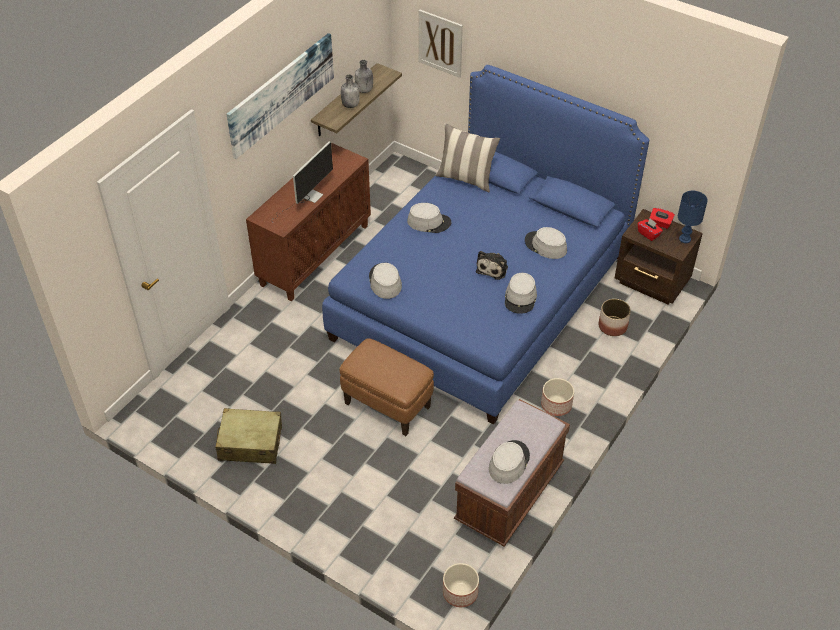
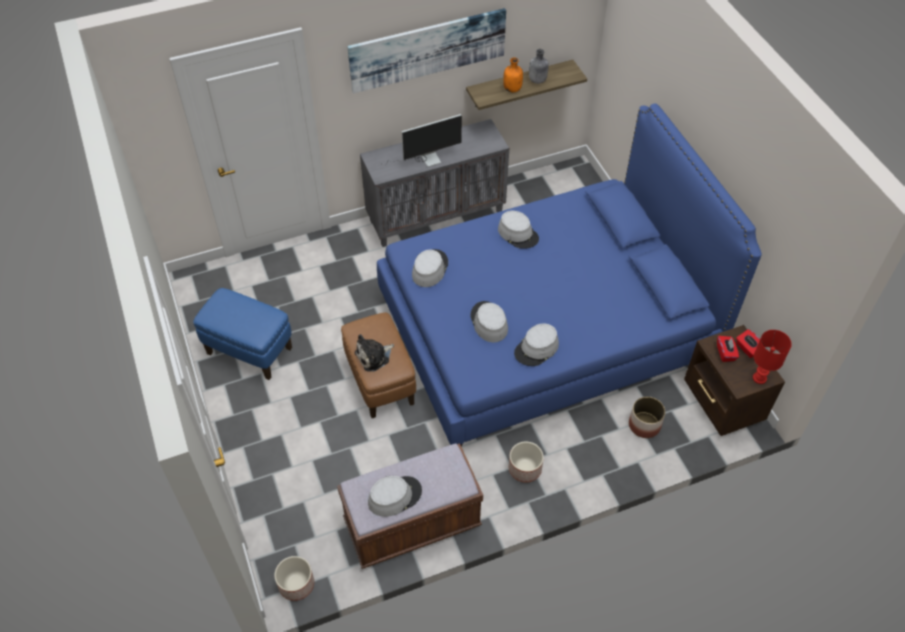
camera: 35 degrees right, 5 degrees up
(250, 443) = (249, 351): beige suitcase -> blue ottoman
(315, 254) = (436, 215): brown cabinet -> grey cabinet
(350, 105) = (512, 89): grey bottle -> orange bottle
(440, 43) = (632, 63): picture -> none
(466, 179) = (589, 209): pillow -> none
(493, 268) = (537, 307): plush toy -> plush toy (374, 356)
(545, 246) = (605, 311): grey hat -> grey hat (488, 322)
(685, 239) = (760, 378): blue table lamp -> red table lamp

